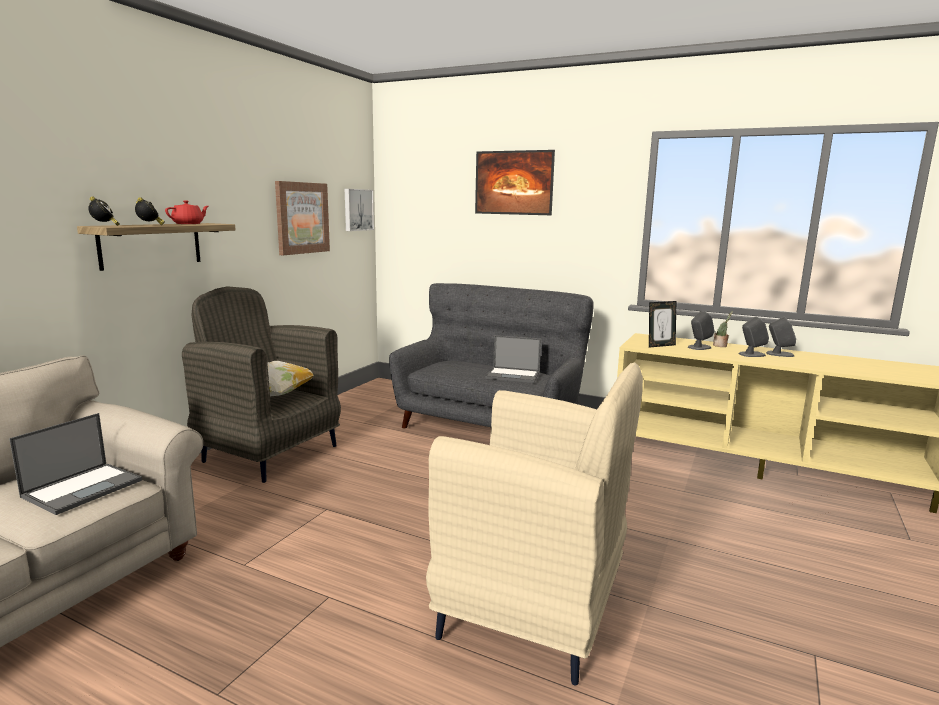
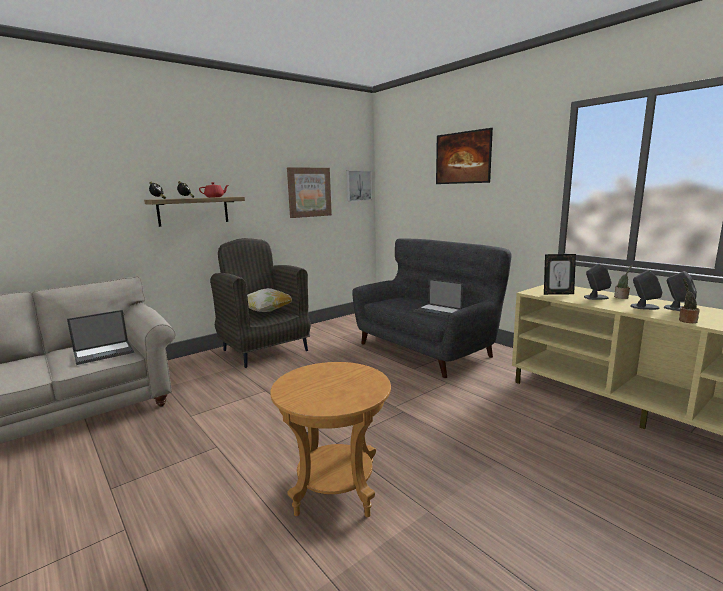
camera: 25 degrees right, 0 degrees up
(534, 610) = (335, 490): beige armchair -> brown side table
(800, 365) = (686, 320): none -> potted plant

